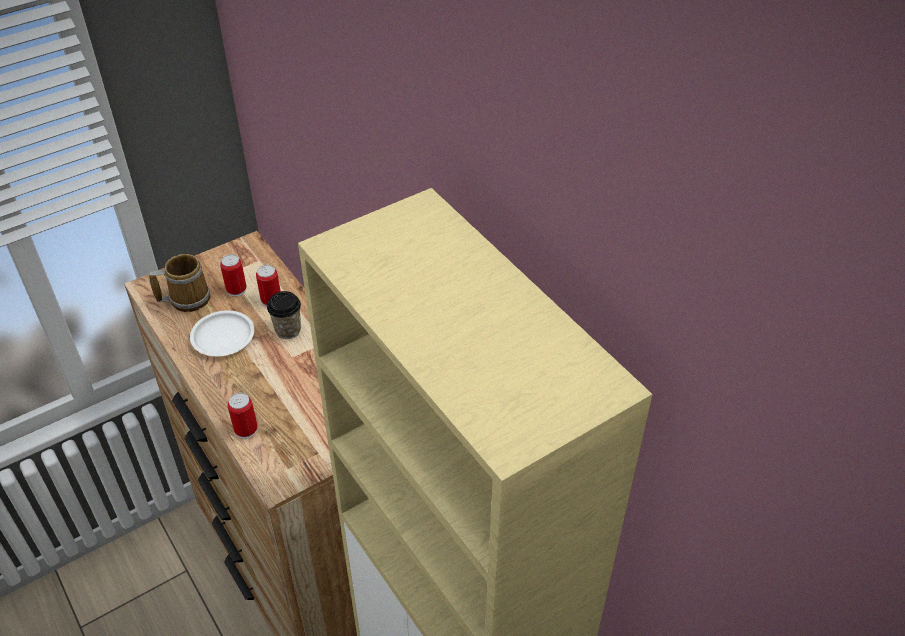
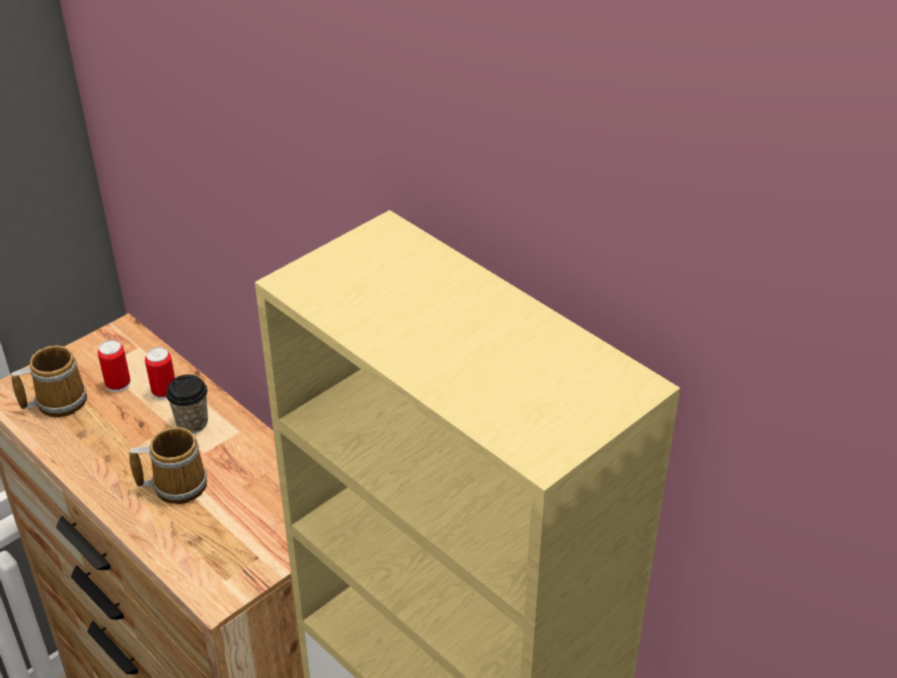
camera: 10 degrees left, 5 degrees down
(222, 337) = (112, 441): white plate -> none
(246, 430) = (164, 543): can -> none
(265, 381) = (176, 484): none -> mug

